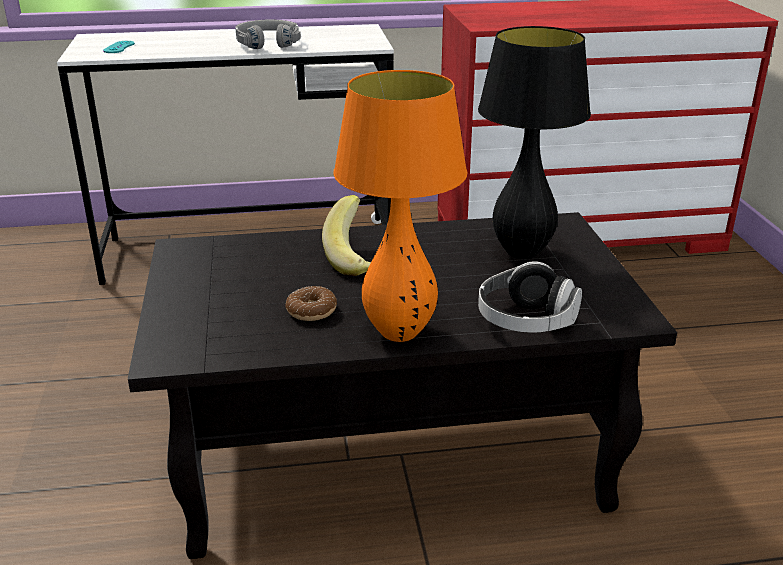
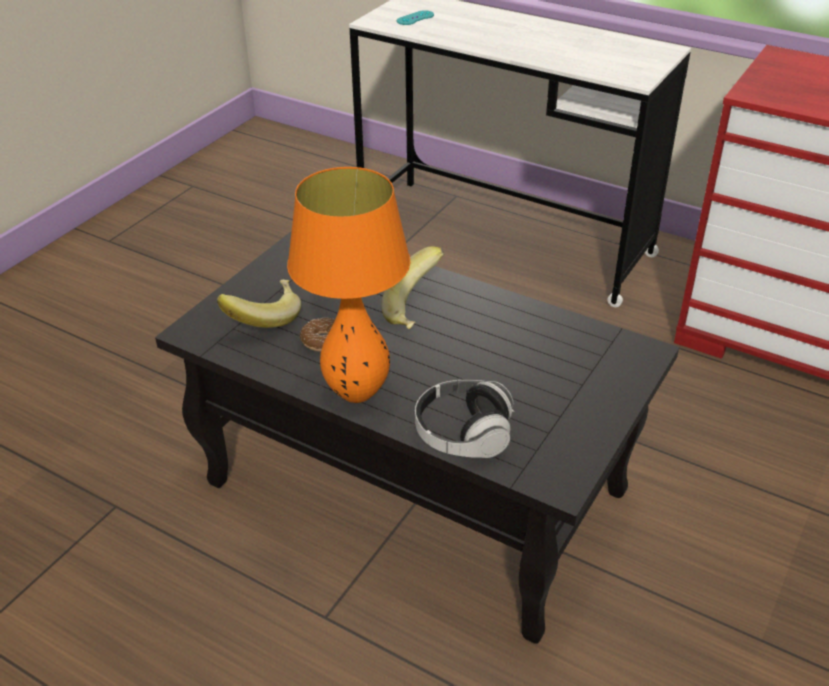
camera: 40 degrees right, 10 degrees up
(226, 318) = (263, 317): none -> banana
(267, 43) = (543, 47): grey headphones -> none
(522, 253) = (557, 366): black table lamp -> none

